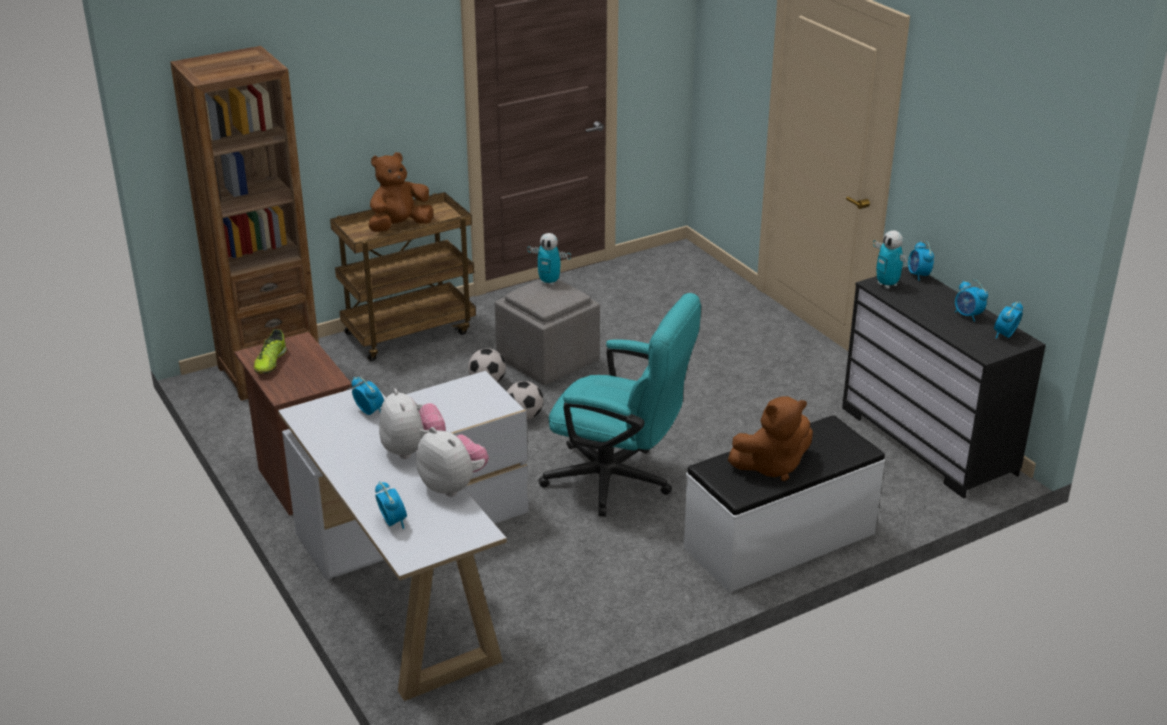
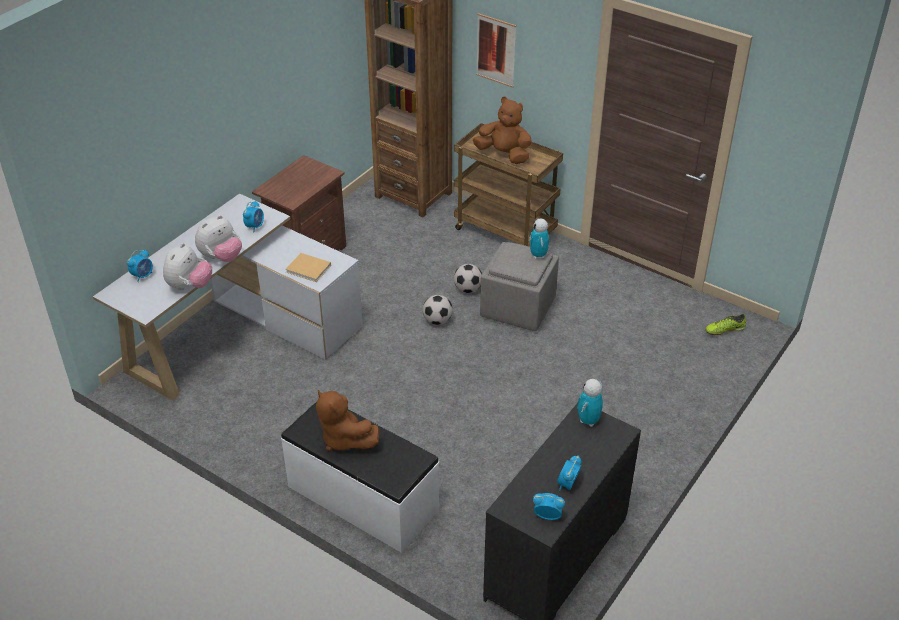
camera: 65 degrees right, 10 degrees up
(270, 362) = (298, 172): shoe -> shoe (724, 330)
(332, 110) = (496, 50): none -> picture
(472, 406) = (309, 269): none -> beige book
(619, 482) = (387, 392): turquoise office chair -> none
(918, 275) = (622, 437): alarm clock -> none

